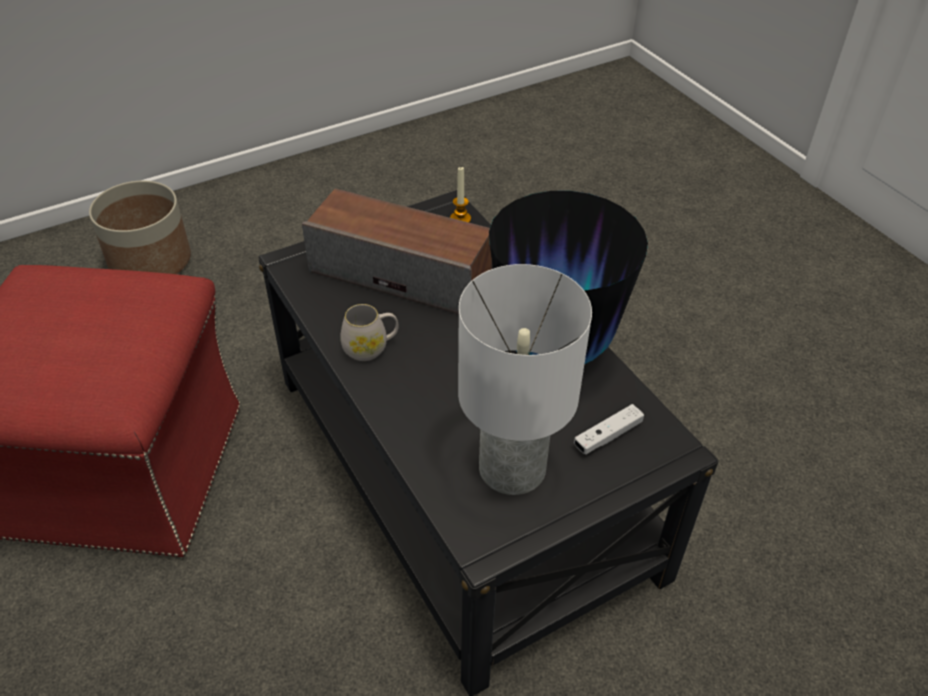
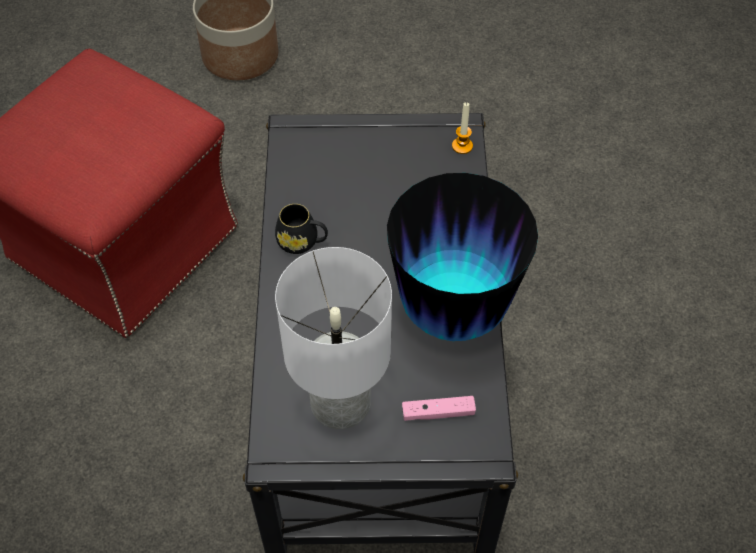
camera: 30 degrees right, 10 degrees up
(370, 347) = (302, 242): white mug -> black mug
(401, 273) = (373, 181): speaker -> none
(607, 436) = (438, 412): white game controller -> pink game controller

